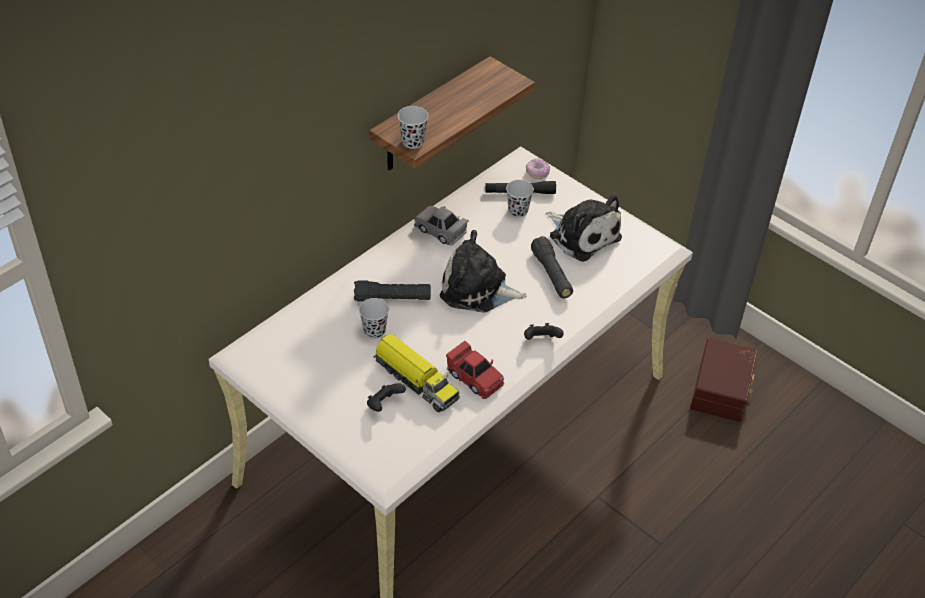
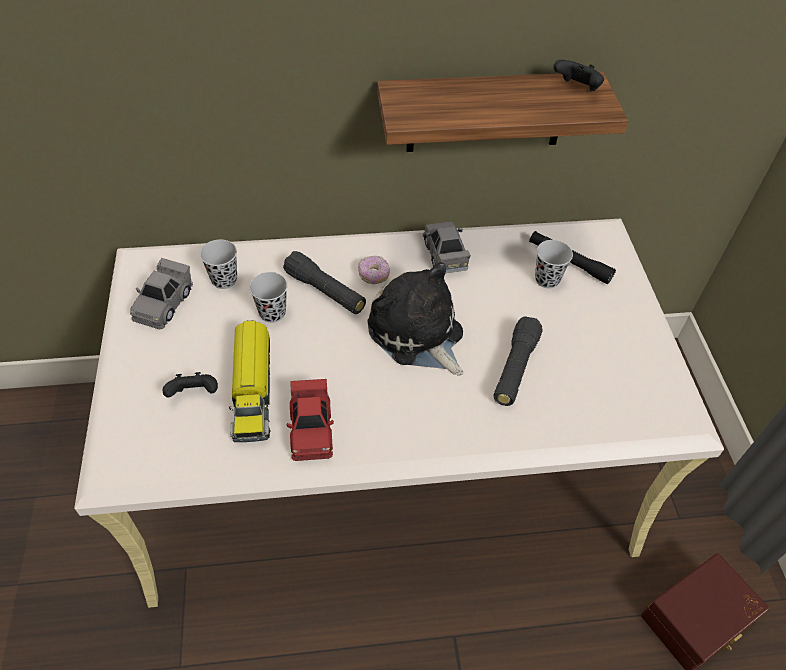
camera: 40 degrees right, 5 degrees up
(295, 369) = (164, 303): none -> grey toy car
(412, 142) = (407, 113): black cup -> black cup (224, 280)
(537, 173) = (608, 253): donut -> donut (374, 275)
(541, 340) = (426, 436): black game controller -> black game controller (576, 89)
(582, 235) = (595, 346): plush toy -> none

